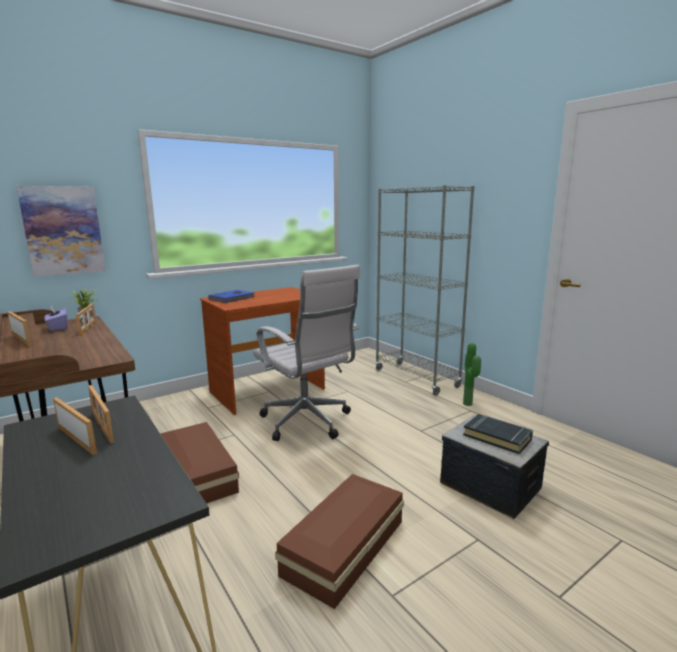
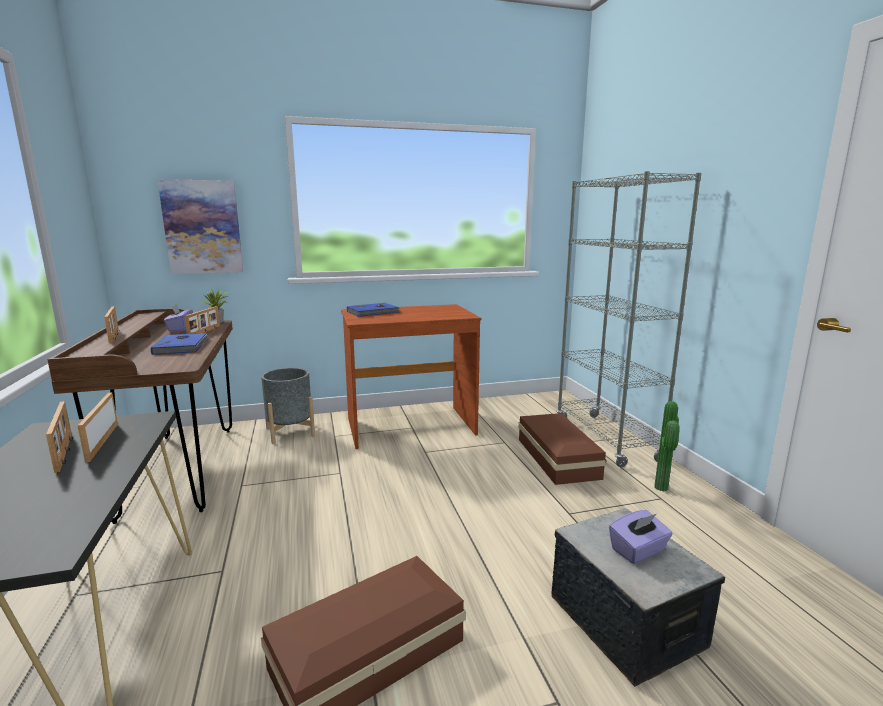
camera: 20 degrees right, 0 degrees up
(86, 342) = (182, 346): none -> blue book
(164, 411) = (290, 432): none -> grey planter
(199, 472) = (275, 511): brown storage box -> brown storage box (558, 457)
(308, 423) = (430, 474): white office chair -> none
(497, 437) = (638, 551): black book -> purple tissue box

